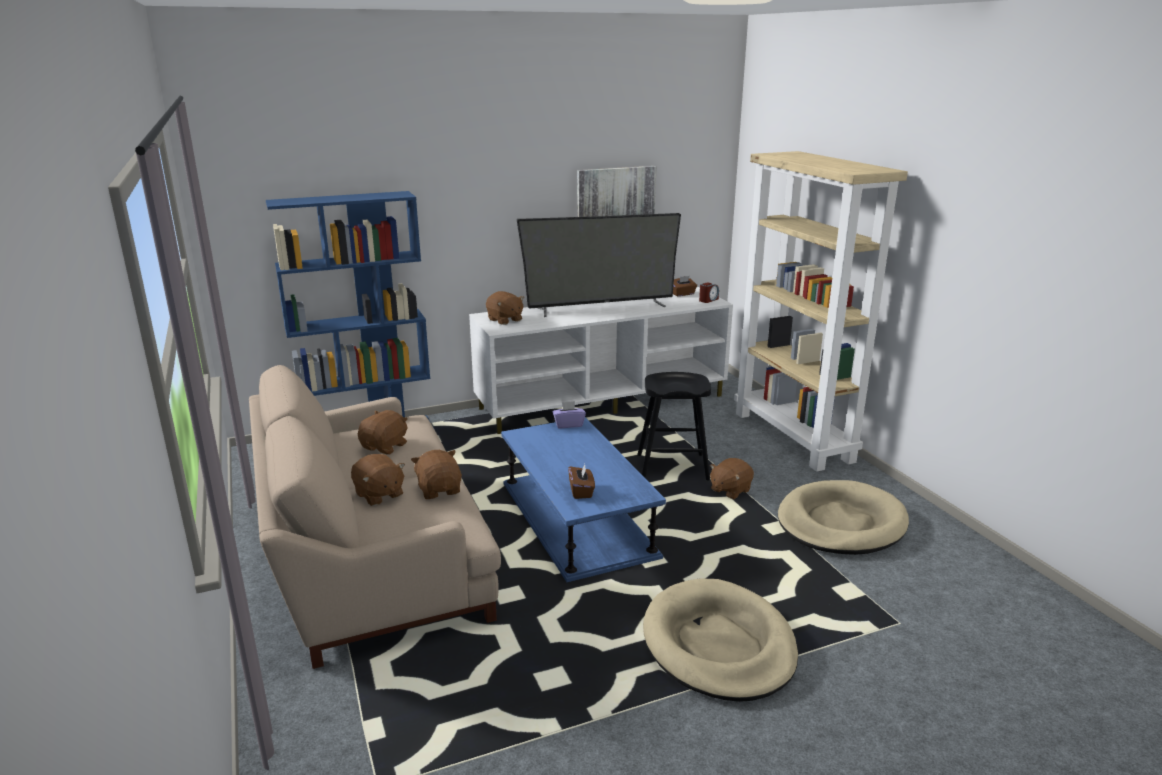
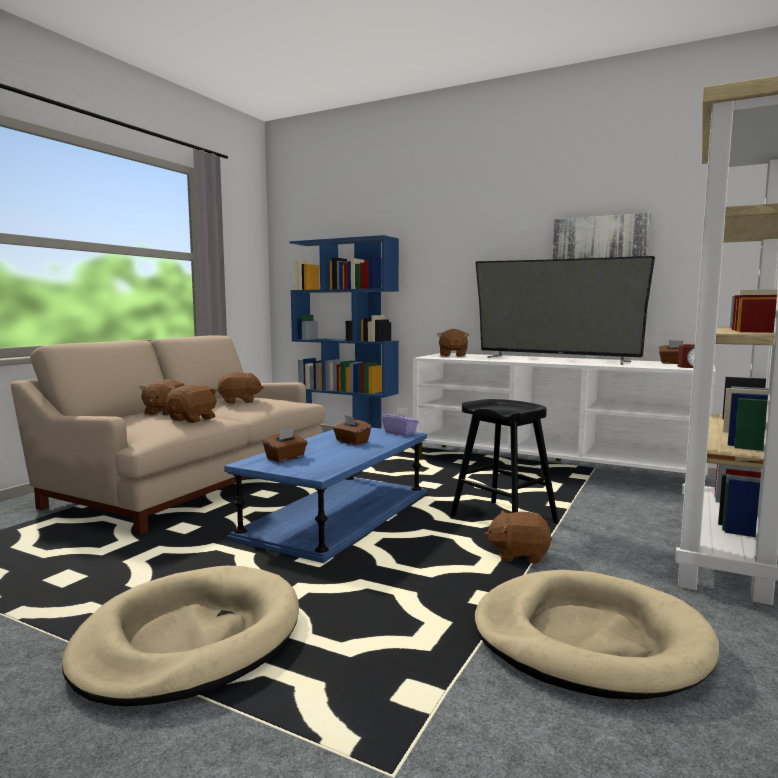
camera: 50 degrees right, 15 degrees down
(569, 451) = (351, 442): none -> brown tissue box

